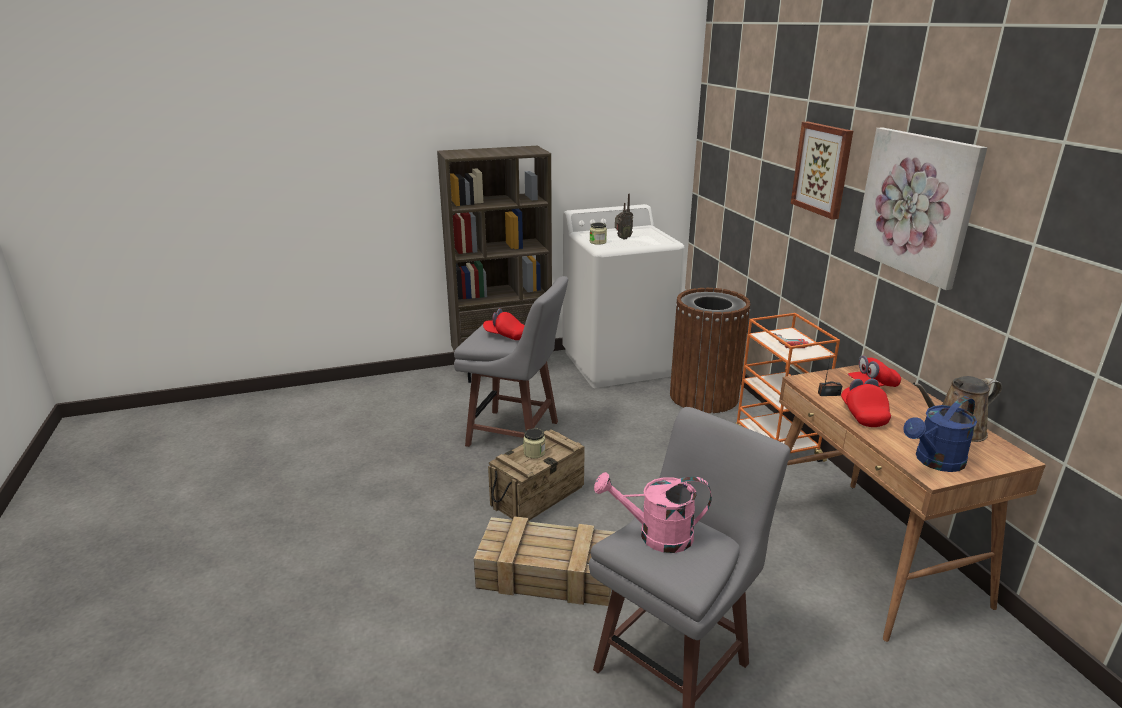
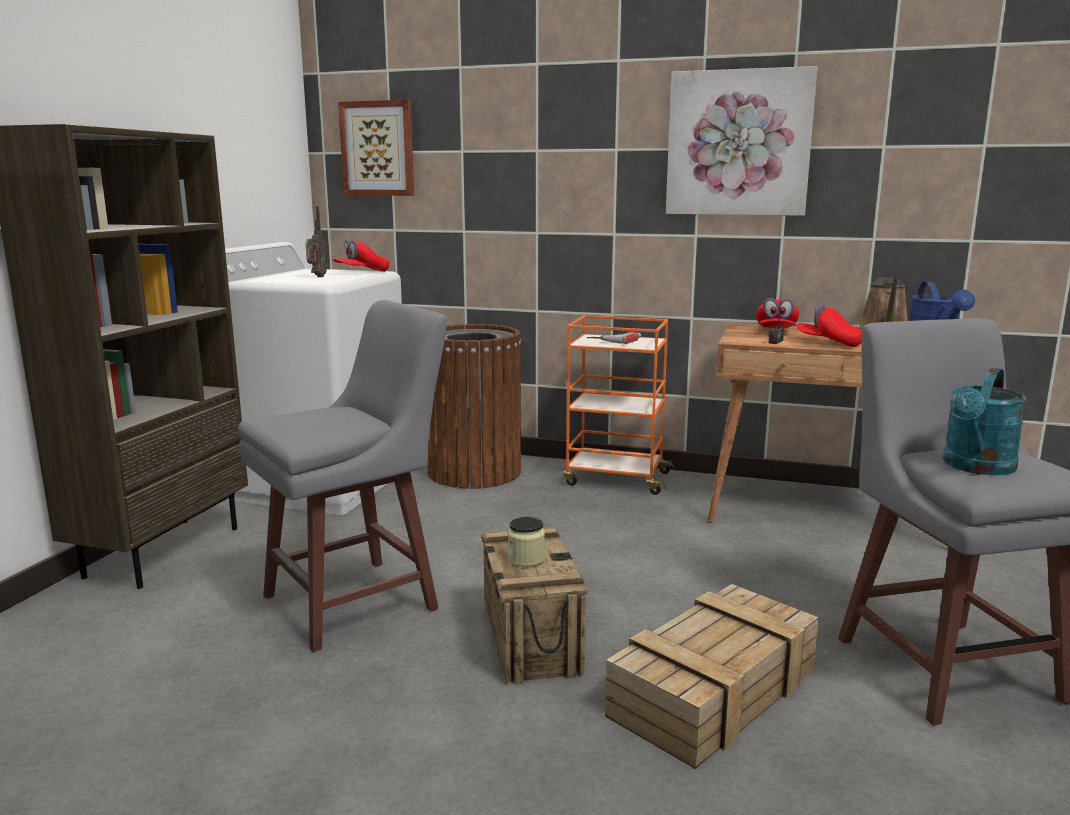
camera: 55 degrees left, 10 degrees down
(505, 335) = (329, 418): red cap -> red cap (361, 273)
(598, 242) = (299, 282): jar -> none
(655, 536) = (976, 467): pink watering can -> turquoise watering can
(822, 169) = (584, 137): picture -> picture (378, 149)

